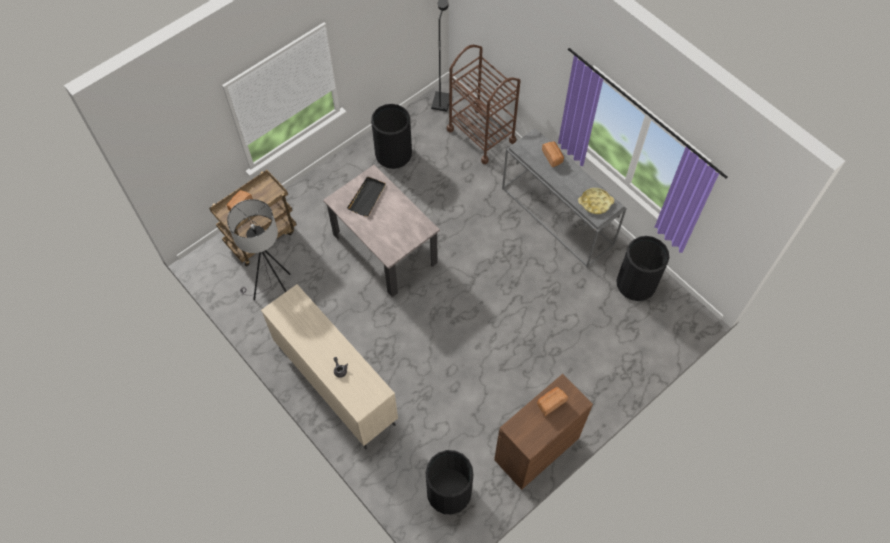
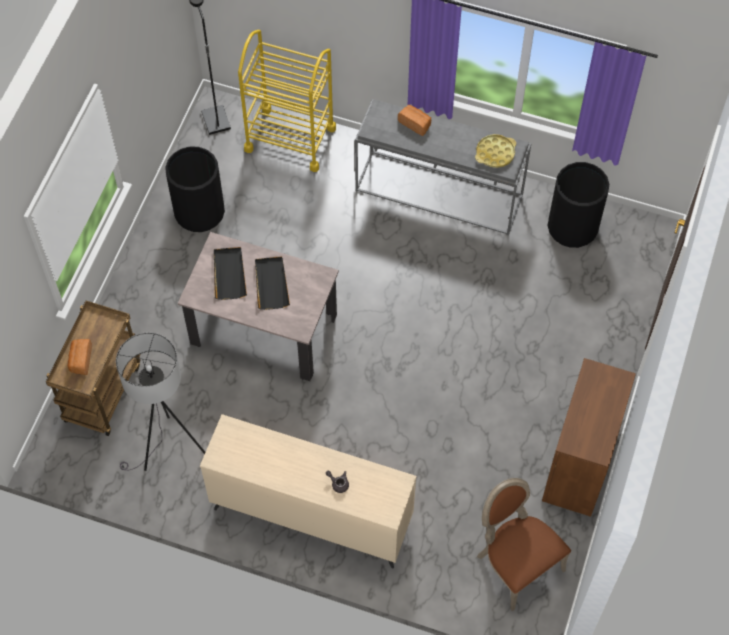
camera: 30 degrees left, 0 degrees up
(390, 217) = (271, 284): none -> black tray
(449, 492) = (515, 563): black trash can -> brown chair
(481, 135) = (290, 138): brown cart -> yellow cart
(550, 403) = (592, 395): bread -> none

